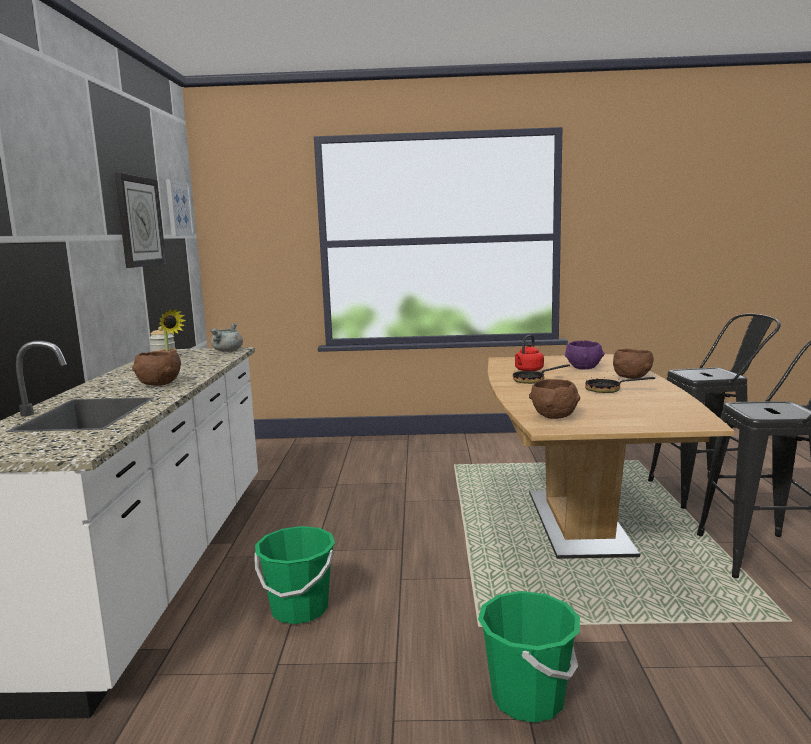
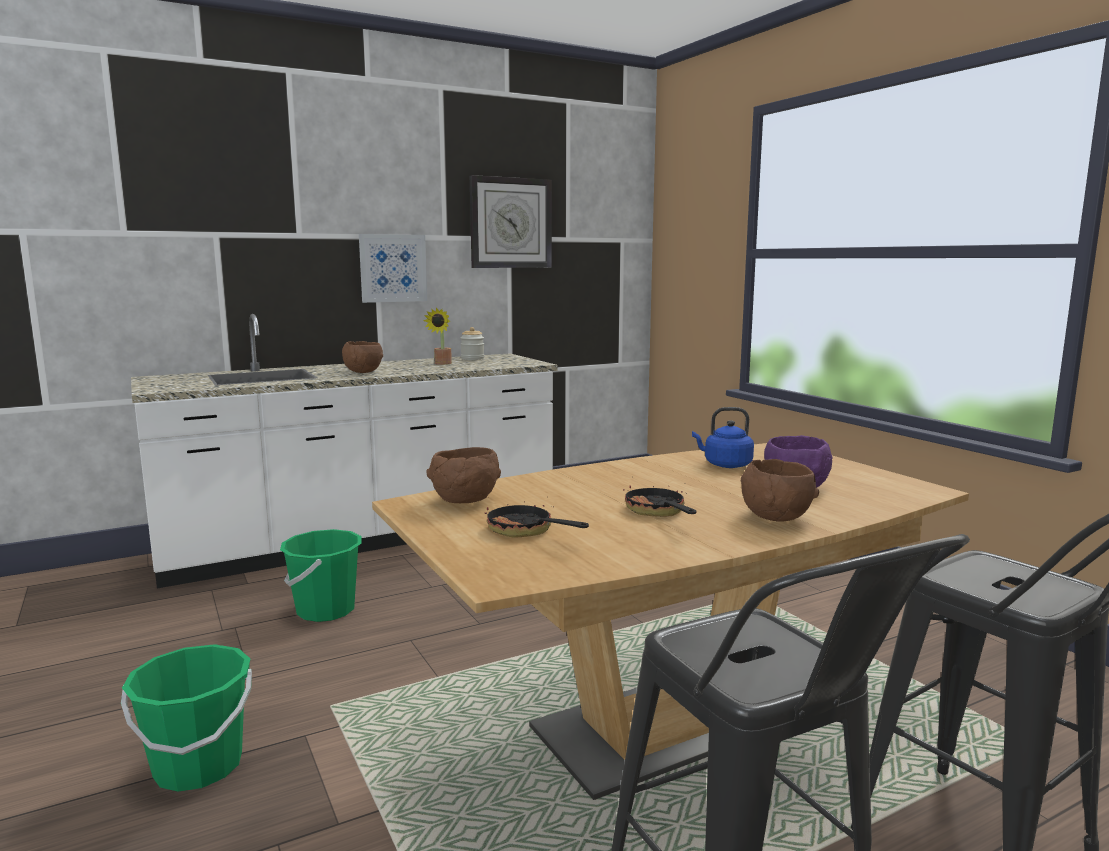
camera: 60 degrees right, 0 degrees up
(178, 208) = (607, 209): picture -> picture (393, 268)
(227, 351) = (523, 363): grey cooking pot -> none
(528, 370) = (725, 465): red kettle -> blue kettle
(533, 381) = (662, 473): frying pan -> frying pan (526, 532)

